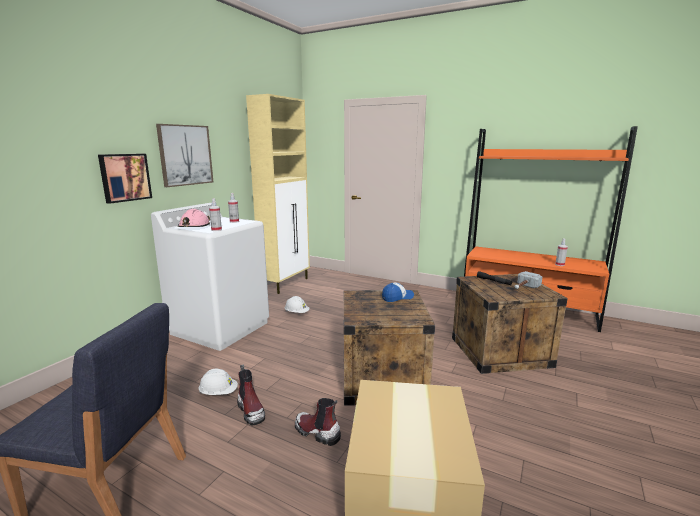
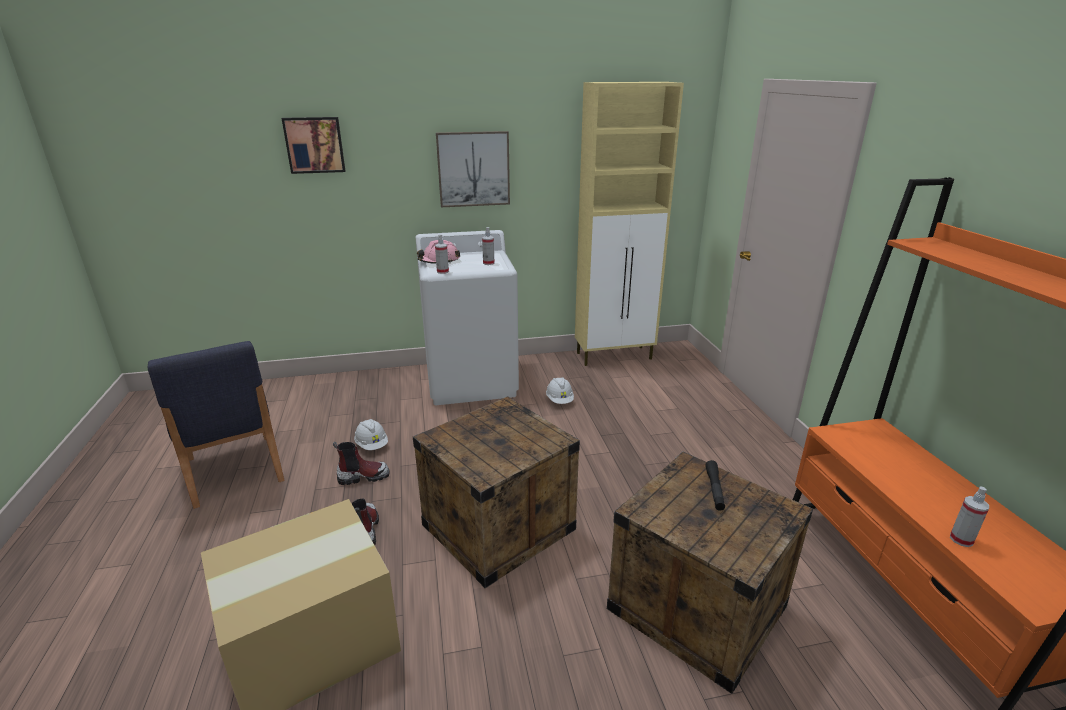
camera: 50 degrees right, 10 degrees up
(125, 177) = (393, 193): picture -> picture (314, 145)
(251, 411) = (363, 476): boot -> boot turned 120 degrees counterclockwise
(397, 297) = (531, 437): cap -> none
(523, 288) = (731, 527): hammer -> none

